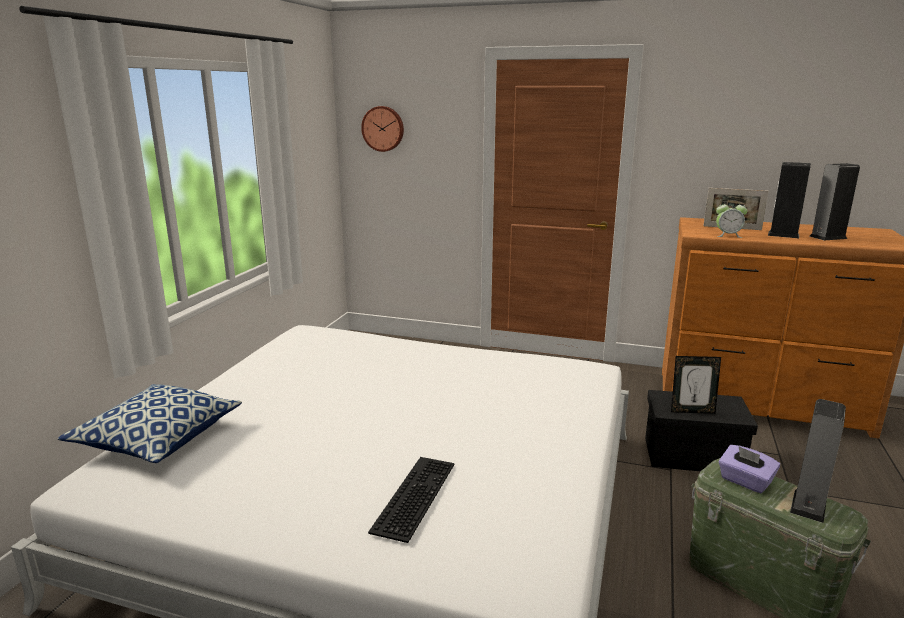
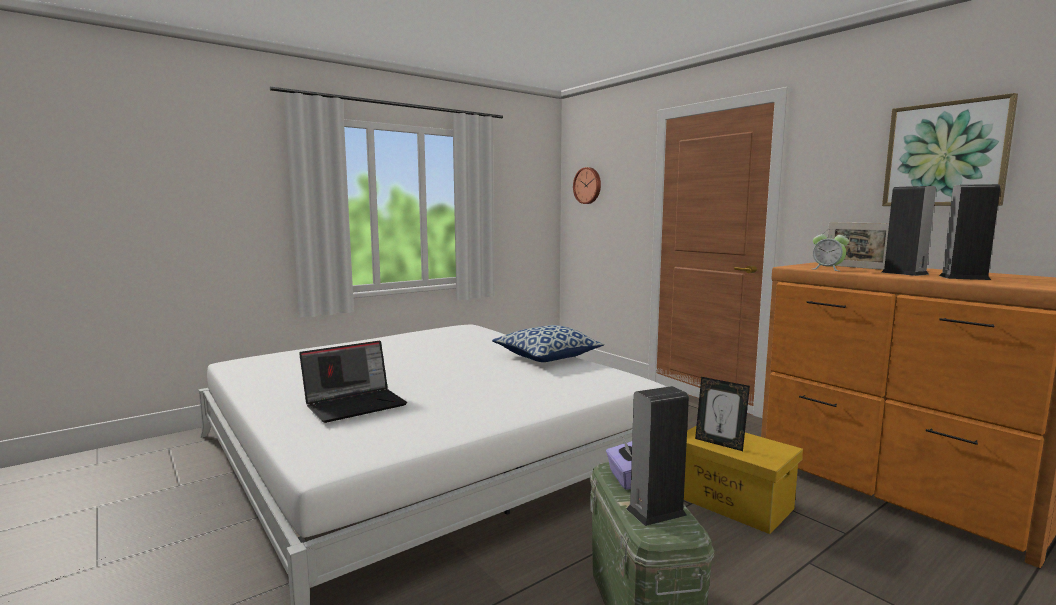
camera: 35 degrees right, 10 degrees down
(158, 439) = (297, 354): pillow -> pillow (547, 357)
(413, 495) = (356, 404): keyboard -> laptop
(693, 455) = (734, 502): black storage box -> yellow storage box
(783, 126) = (945, 154): none -> picture

